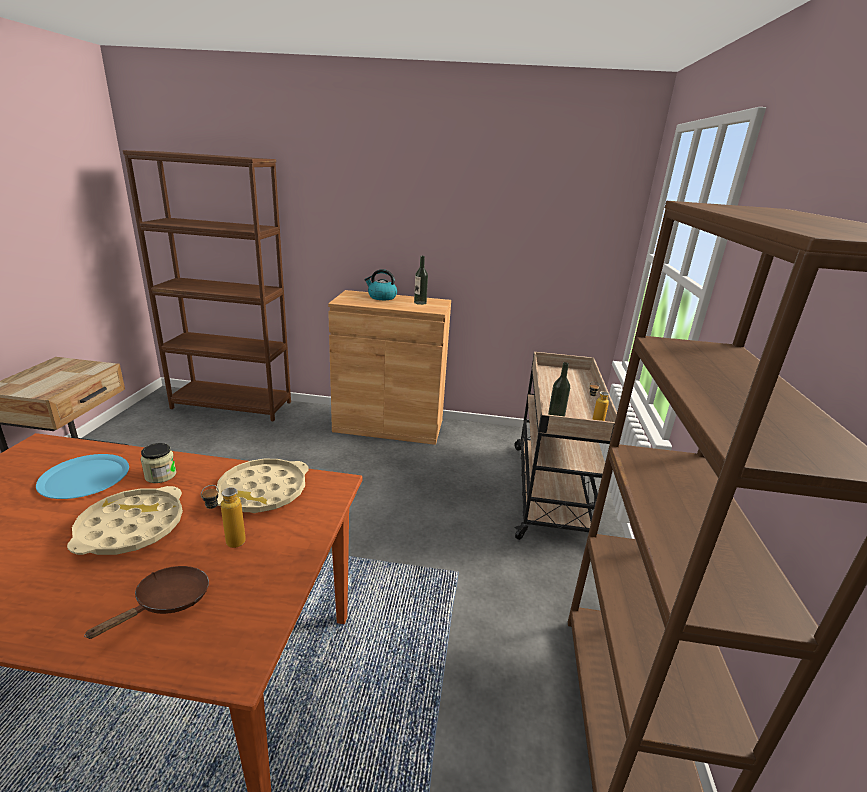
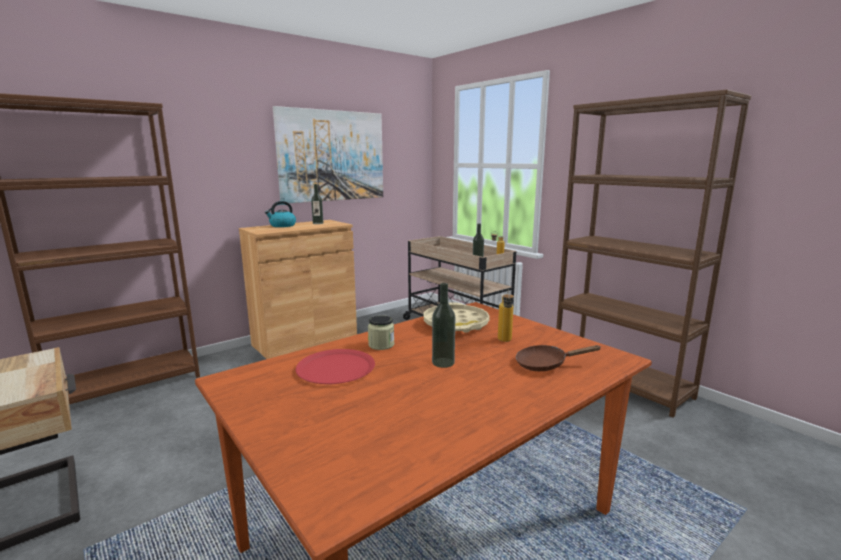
camera: 45 degrees left, 10 degrees down
(85, 477) = (335, 368): blue plate -> red plate
(131, 528) = (443, 362): beige tray -> bottle
(167, 602) = (546, 364): brown frying pan -> brown frying pan turned 75 degrees counterclockwise
(468, 221) = (332, 156): none -> picture

